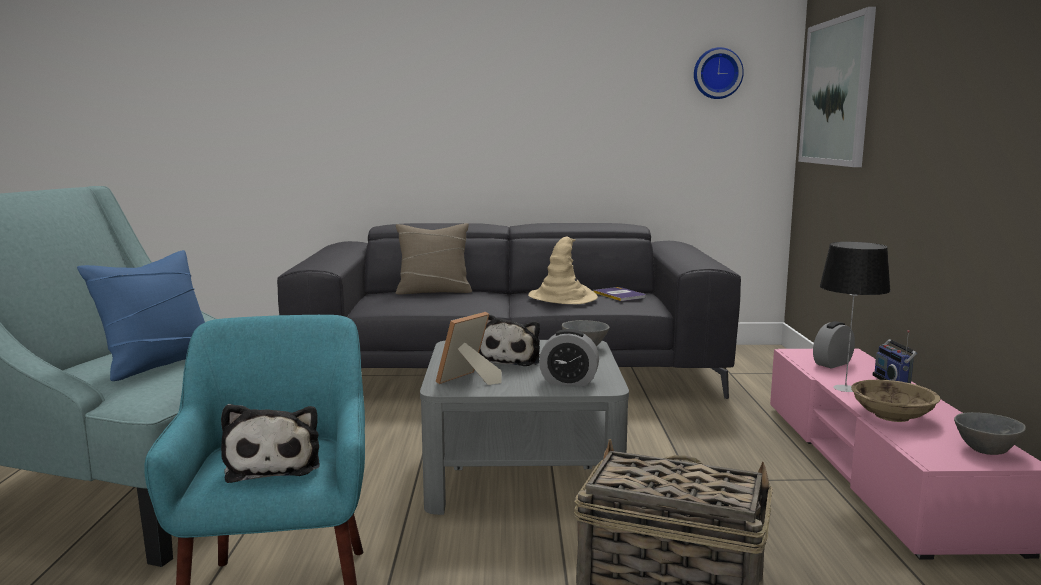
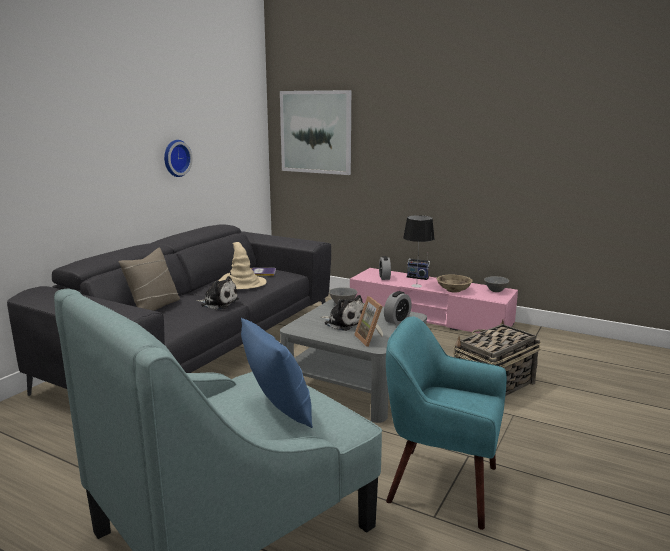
camera: 60 degrees left, 5 degrees up
(274, 464) = (464, 404): plush toy -> plush toy (218, 303)
(717, 73) = (236, 118): wall clock -> wall clock (175, 158)

